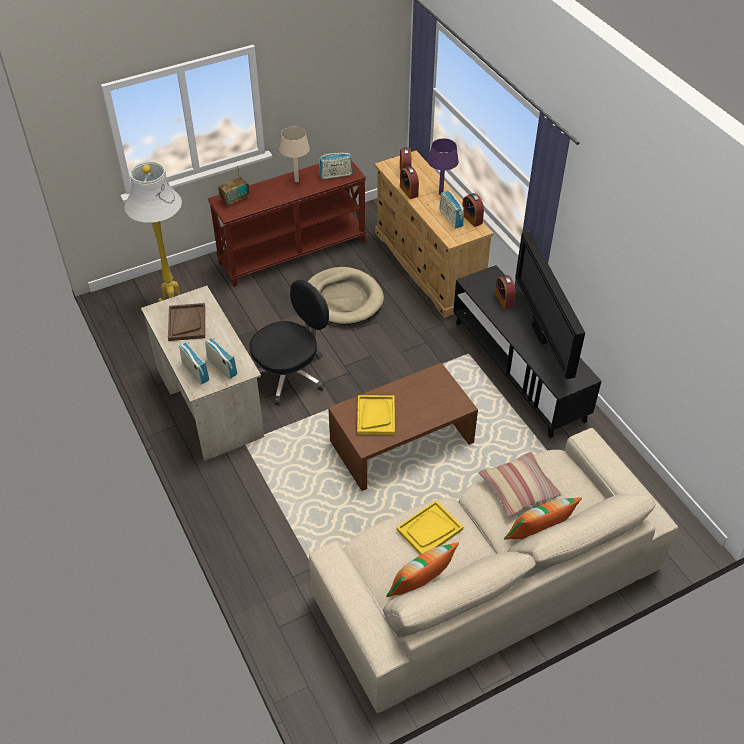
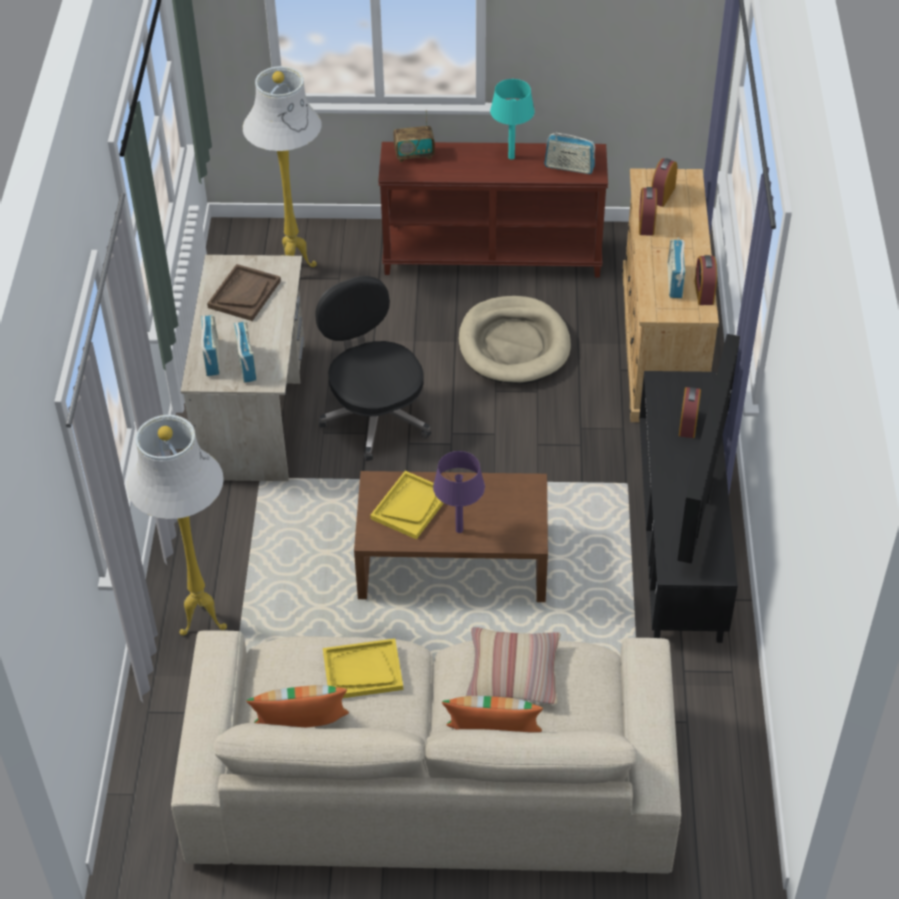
camera: 30 degrees right, 0 degrees up
(271, 550) = (201, 621): none -> white floor lamp
(290, 374) = (375, 416): black office chair -> black office chair turned 105 degrees counterclockwise
(297, 181) = (511, 157): beige table lamp -> turquoise table lamp
(441, 193) = (689, 242): purple table lamp -> purple table lamp (459, 530)

